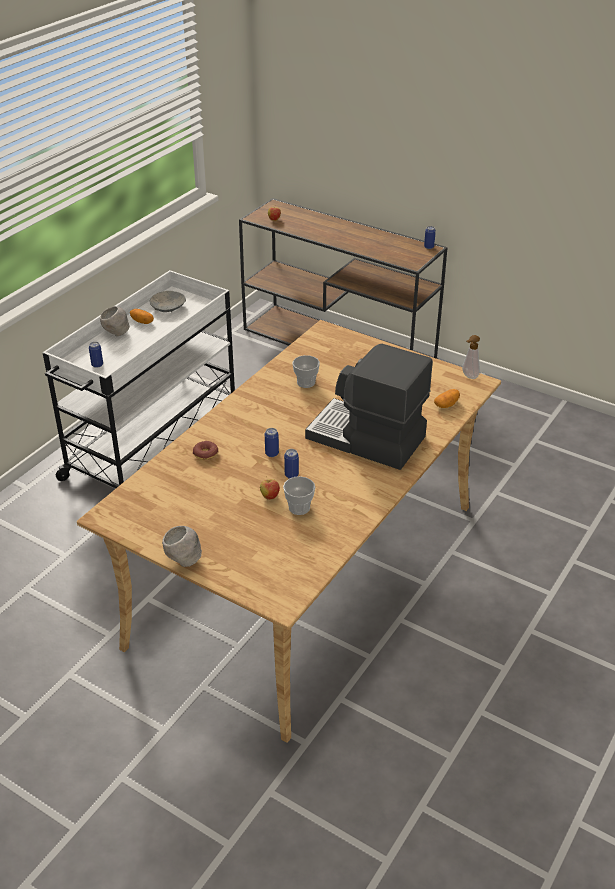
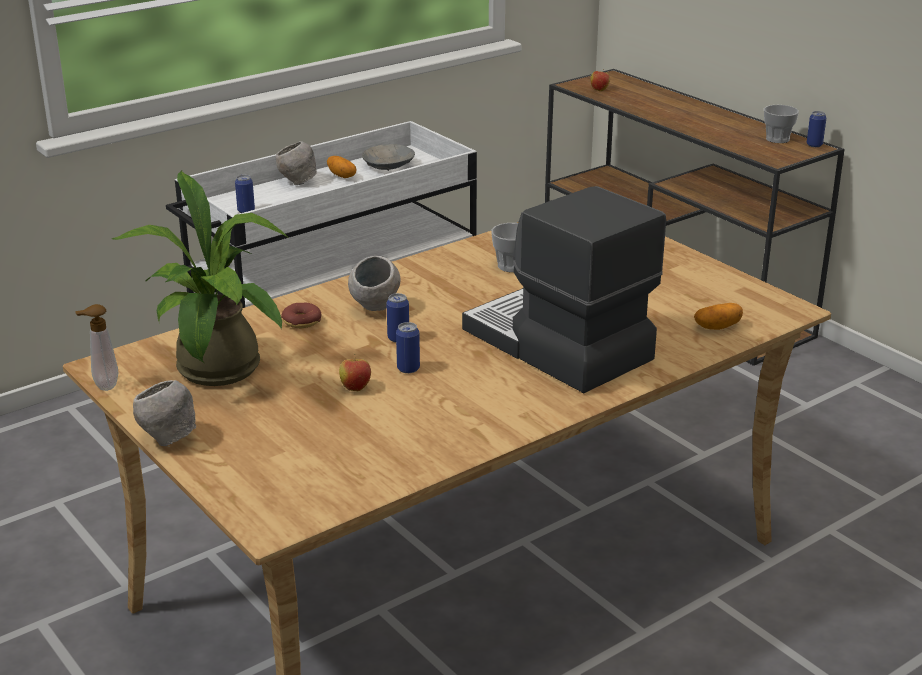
camera: 20 degrees right, 10 degrees down
(181, 506) = (218, 374): none -> potted plant
(244, 435) = (375, 310): none -> grey bowl
(299, 507) = (389, 410): cup -> cup (777, 139)
(468, 376) = (778, 299): soap dispenser -> soap dispenser (103, 386)

